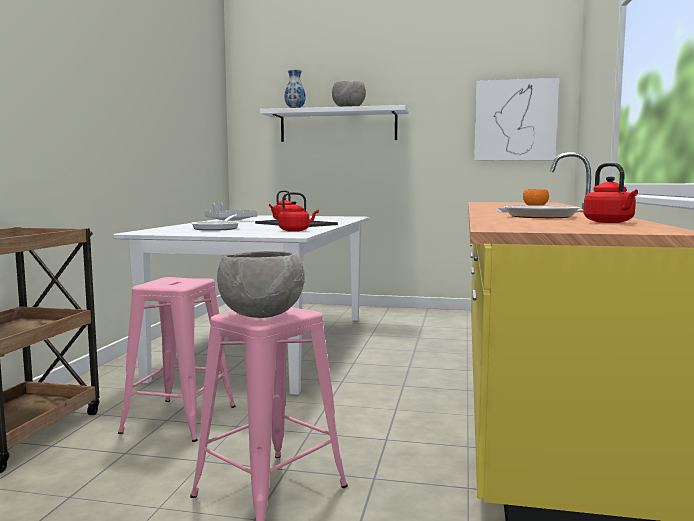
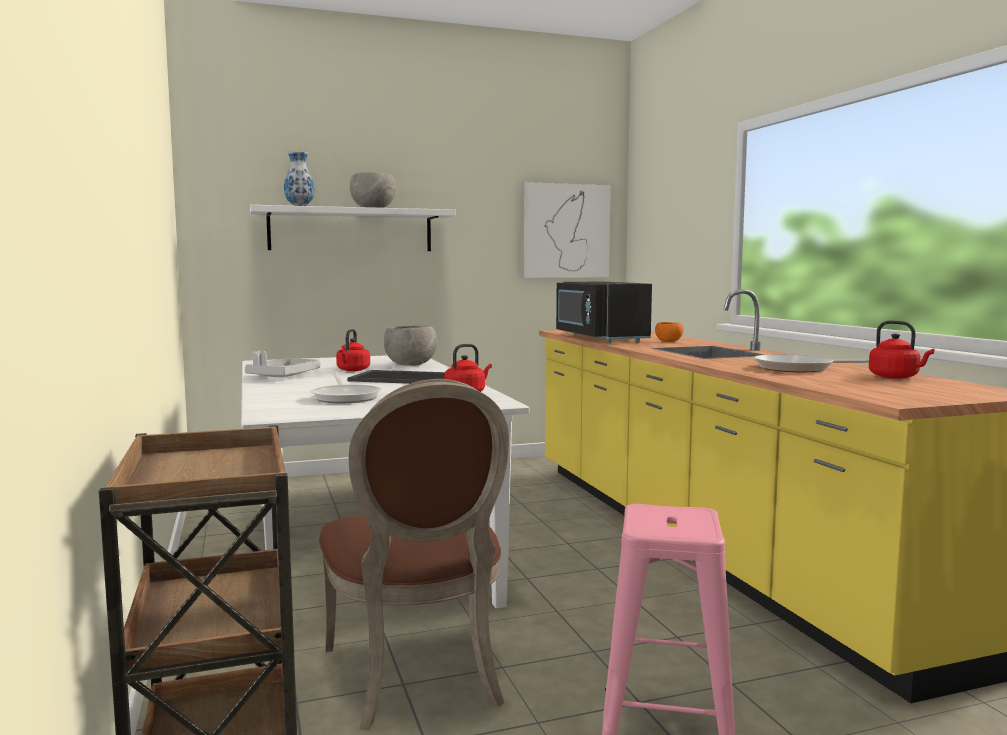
camera: 30 degrees left, 0 degrees up
(180, 419) = (419, 678): pink stool -> brown chair
(262, 315) = (676, 524): grey bowl -> grey bowl (411, 365)
(487, 204) = (598, 338): none -> black microwave

